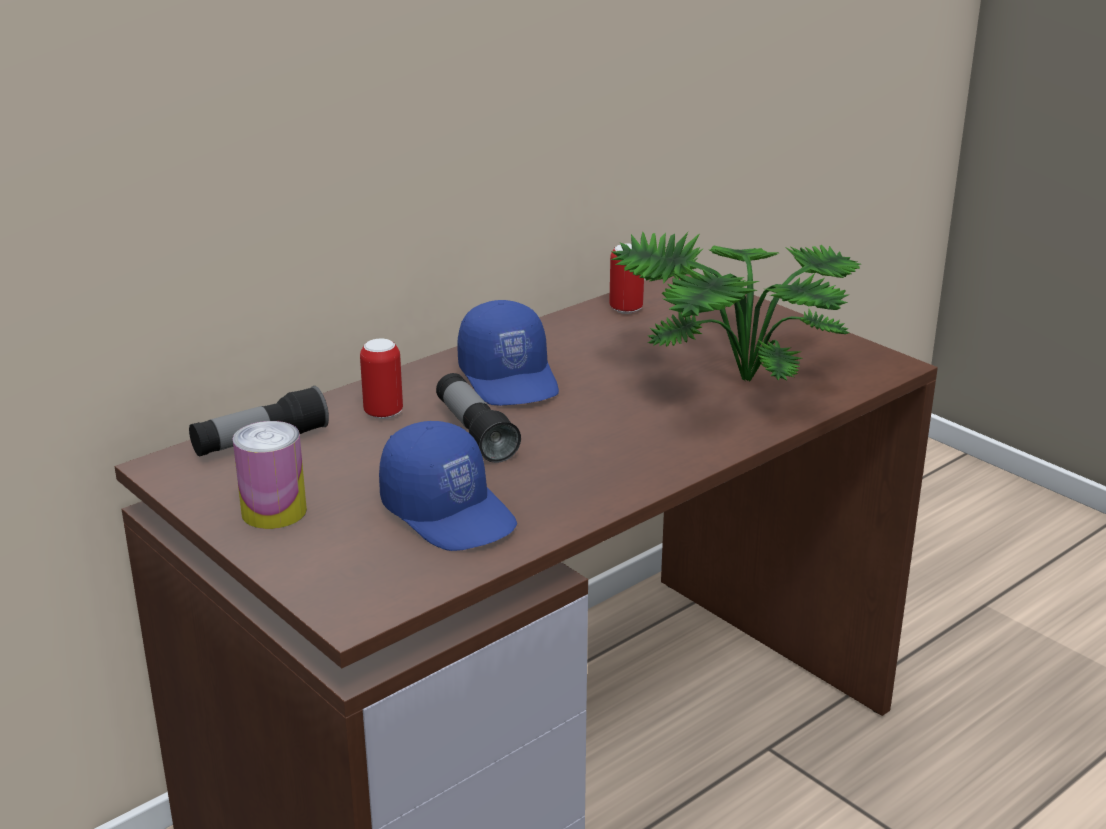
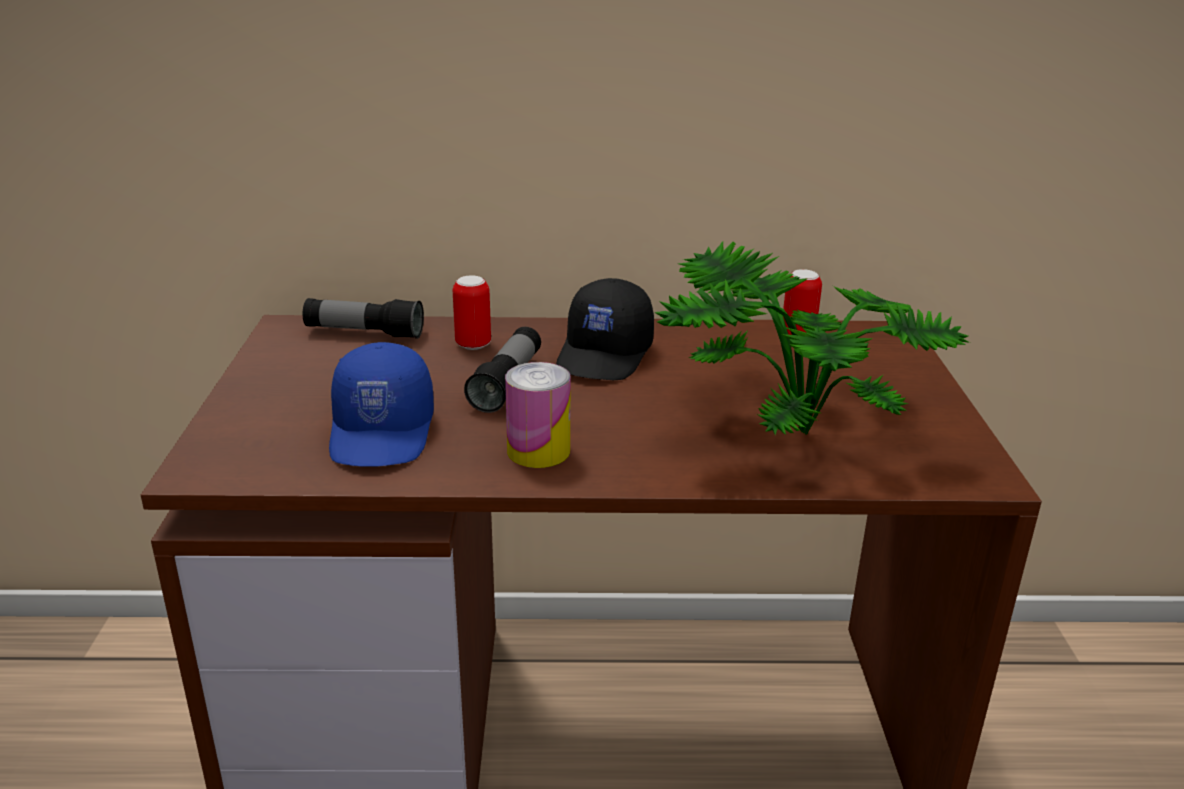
camera: 40 degrees right, 0 degrees up
(274, 511) = (286, 381): can -> can (538, 451)
(511, 379) = (606, 355): blue cap -> black cap

